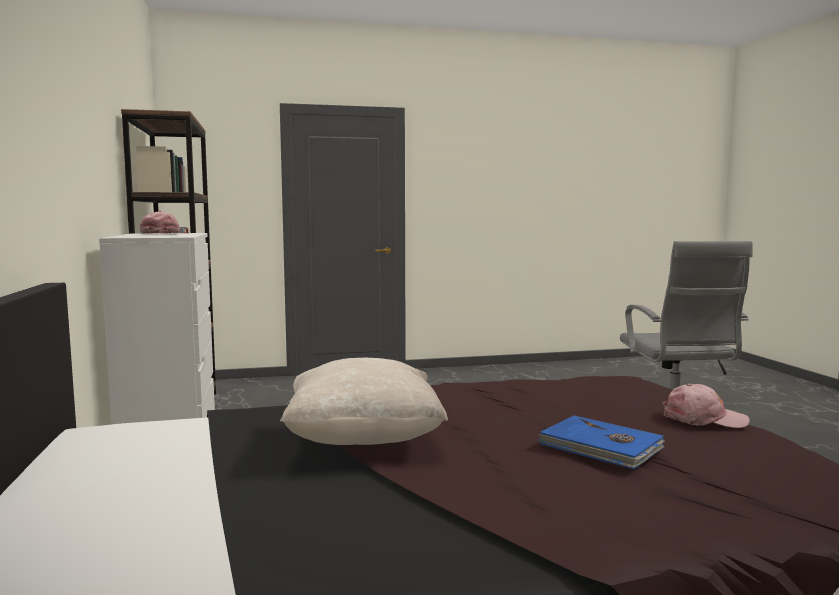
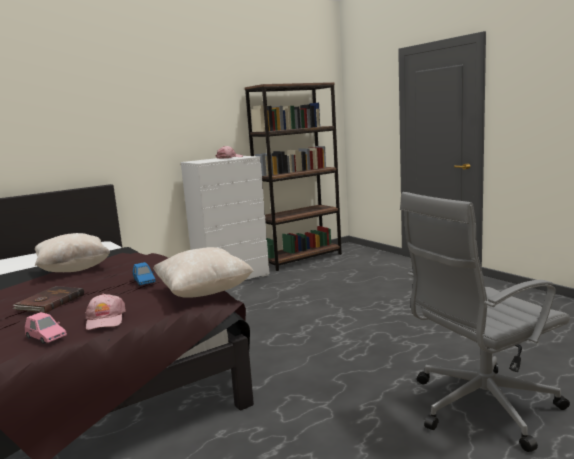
camera: 70 degrees right, 5 degrees up
(535, 397) = (144, 281): none -> blue toy car
(601, 447) = (49, 302): blue book -> brown book
(609, 380) = (204, 292): none -> beige pillow
(769, 448) = (46, 337): none -> pink toy car

